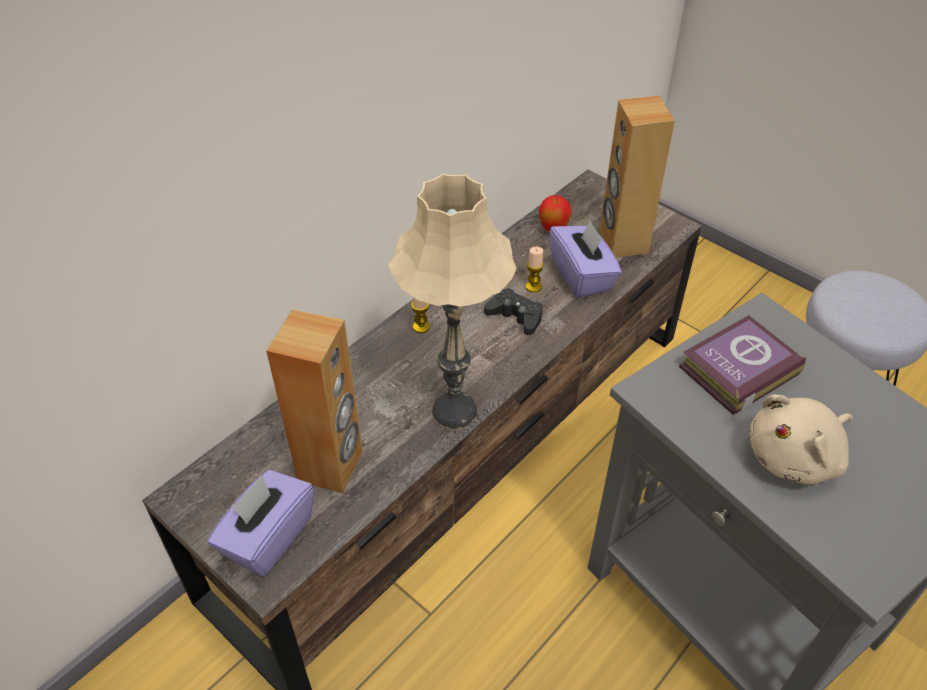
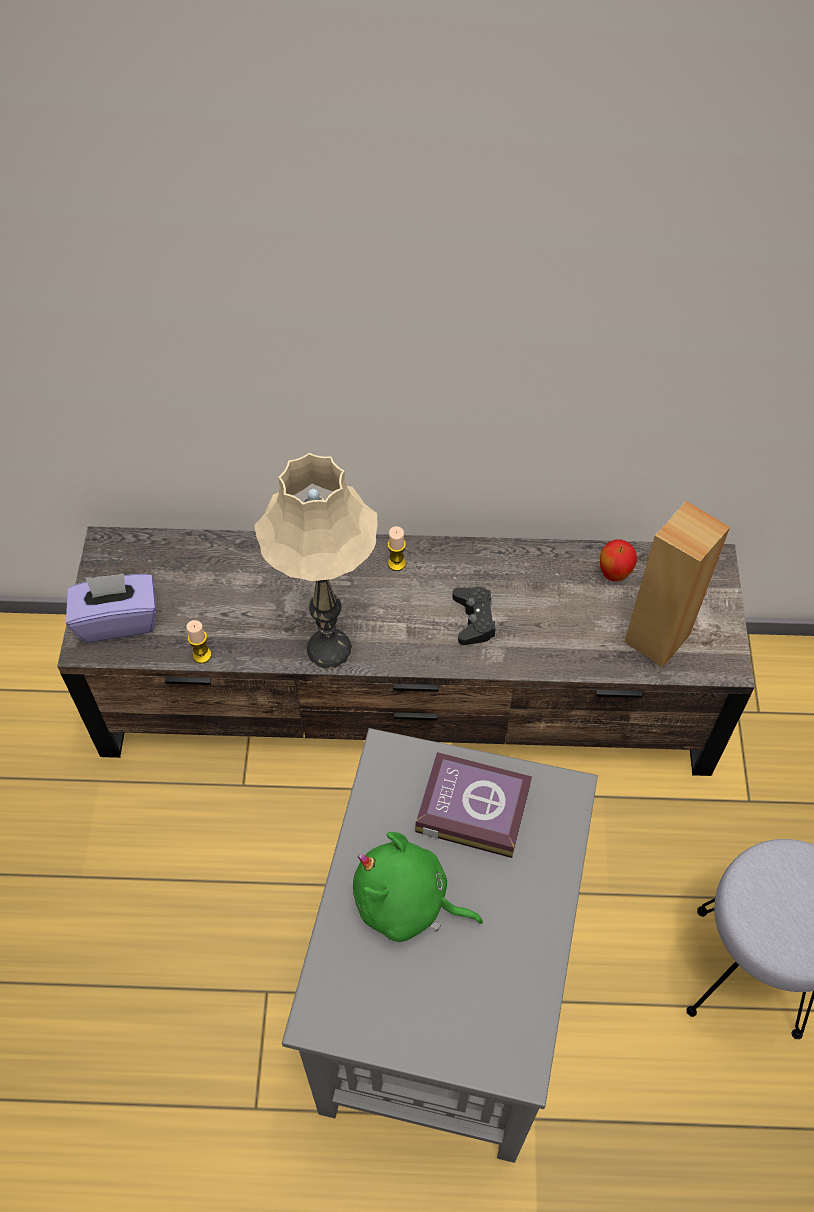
camera: 50 degrees right, 10 degrees up
(331, 466) = (208, 610): brown speaker -> none
(533, 286) = (524, 608): candle -> candle (202, 655)
(582, 275) = (576, 635): purple tissue box -> none
(795, 457) = (407, 903): beige plush toy -> green plush toy

